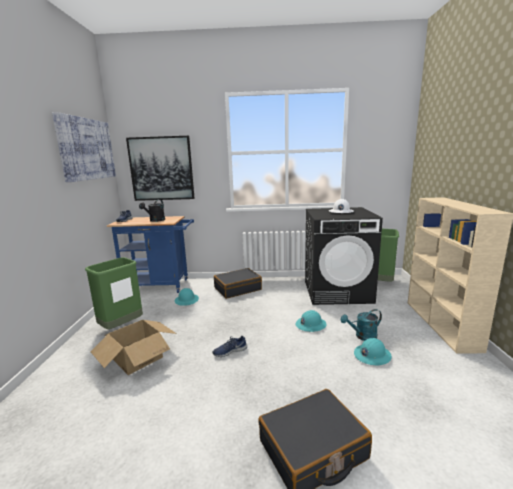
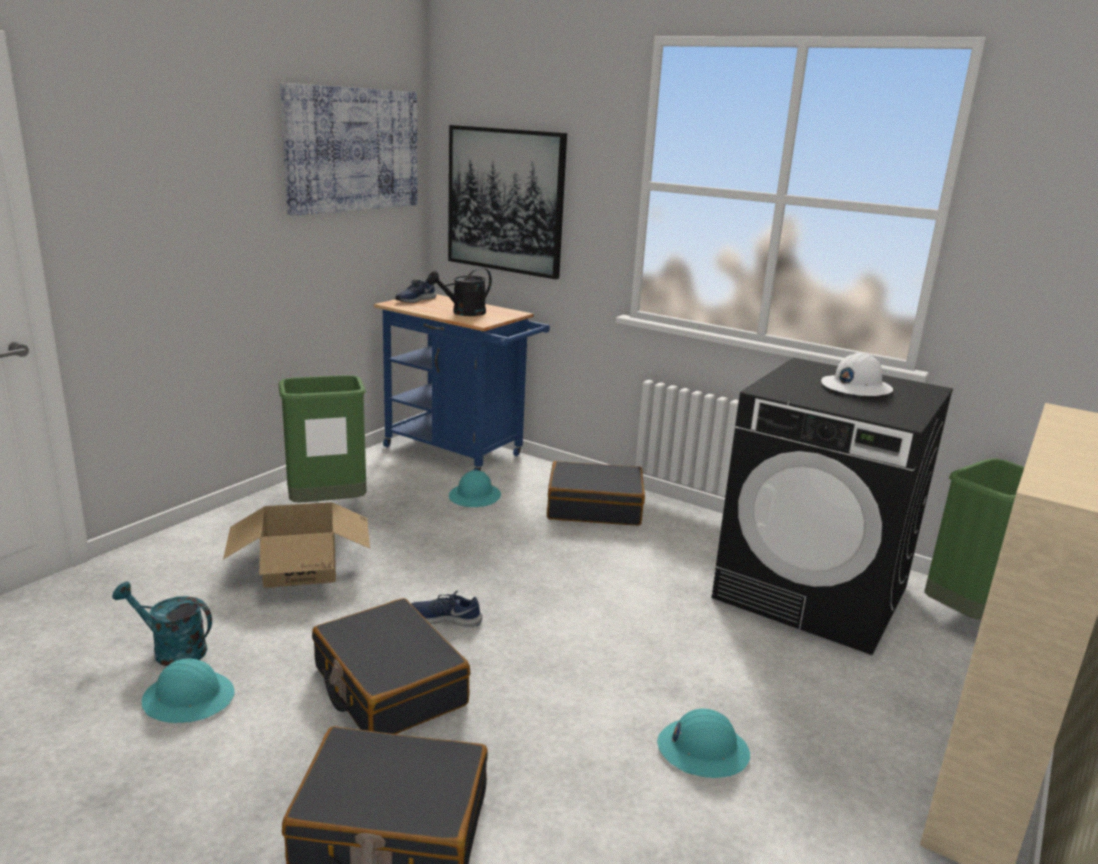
camera: 30 degrees right, 5 degrees up
(239, 390) = (388, 686): none -> black suitcase
(310, 325) = (652, 636): turquoise hard hat -> turquoise hard hat (189, 698)
(362, 336) = (735, 707): turquoise watering can -> turquoise watering can (171, 650)

